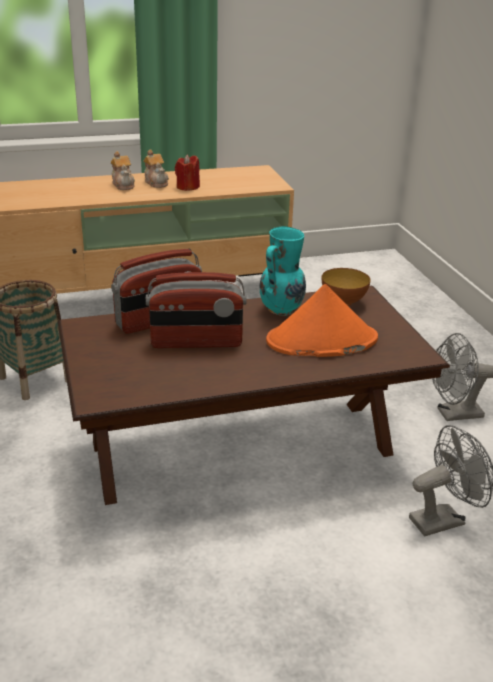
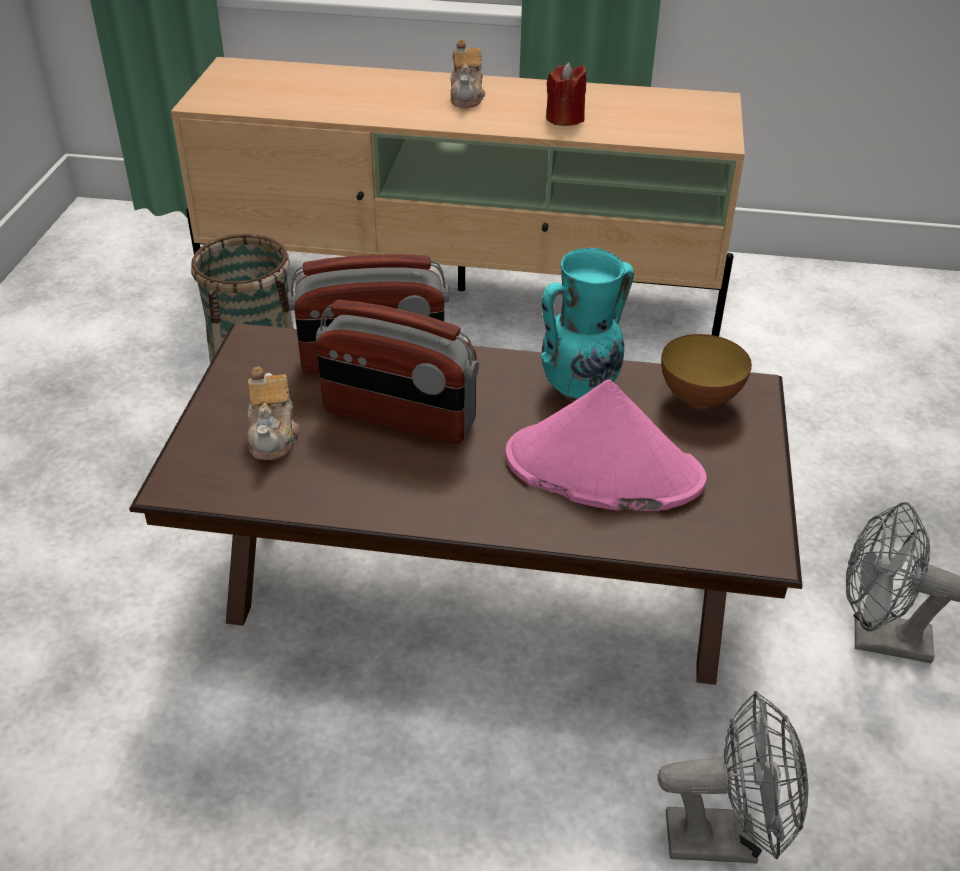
camera: 25 degrees right, 10 degrees up
(156, 182) = (522, 100): teapot -> teapot (273, 435)
(321, 340) = (602, 469): orange hat -> pink hat

